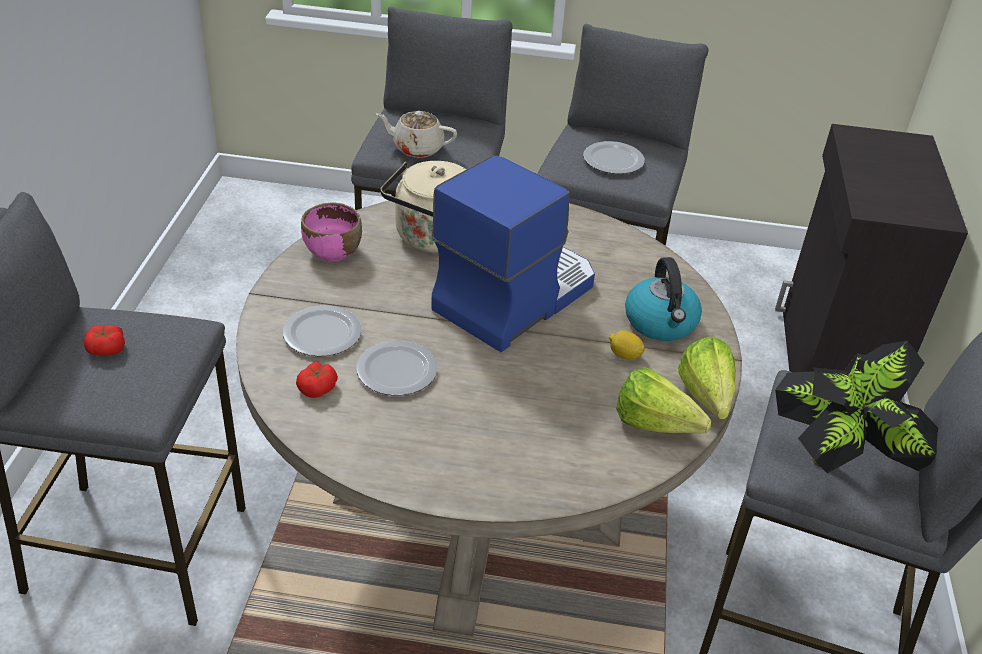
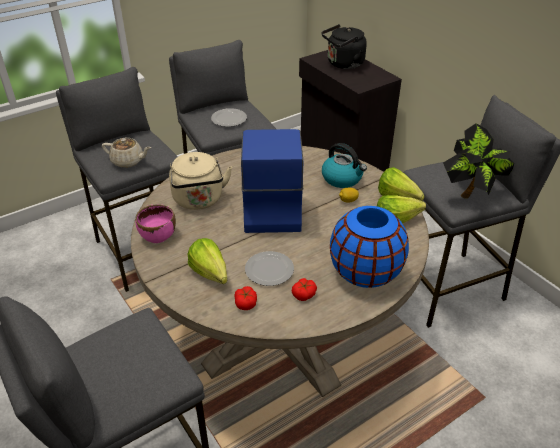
camera: 40 degrees left, 0 degrees up
(106, 349) = (110, 363): tomato -> tomato (304, 294)
(323, 333) = (211, 276): plate -> lettuce
(417, 148) = (128, 161): beige teapot -> beige teapot turned 135 degrees counterclockwise
(509, 457) = (365, 273): none -> blue vase
(894, 164) = (343, 64): none -> black kettle

